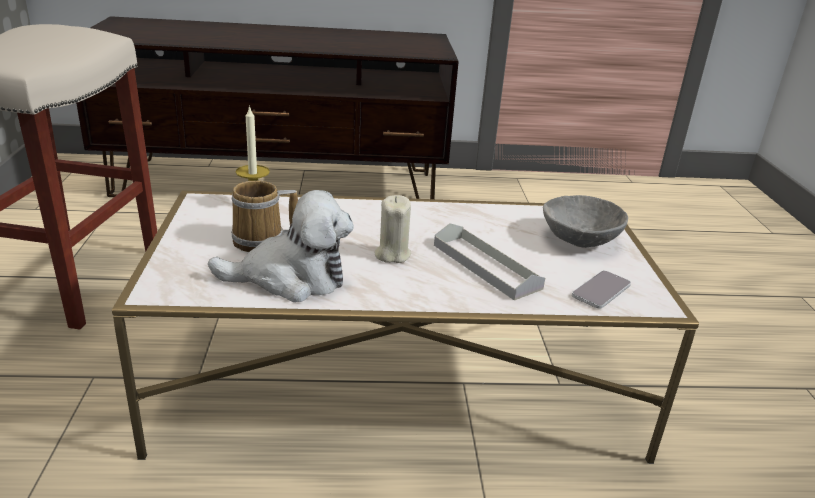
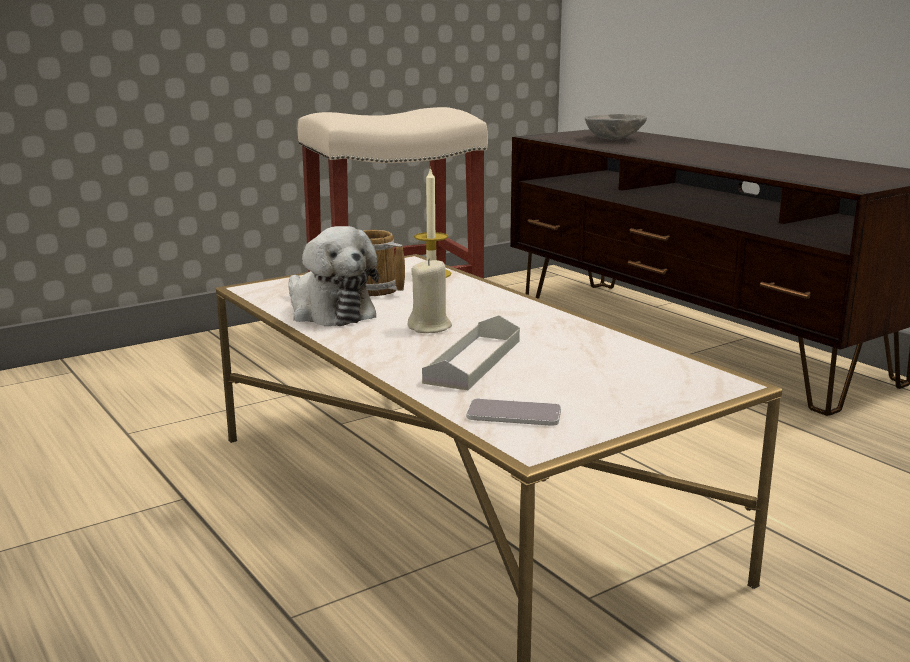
camera: 60 degrees right, 10 degrees down
(581, 239) = (631, 386): grey bowl -> grey bowl (615, 139)

